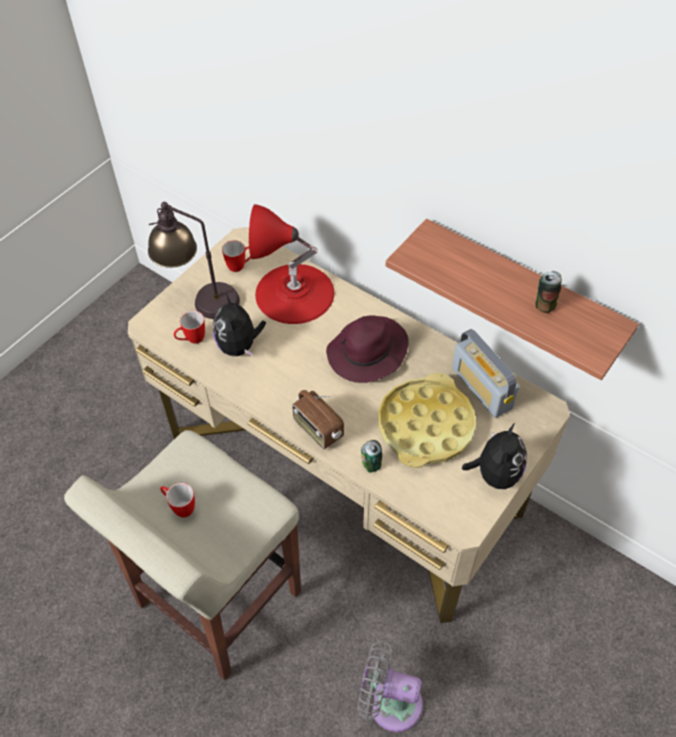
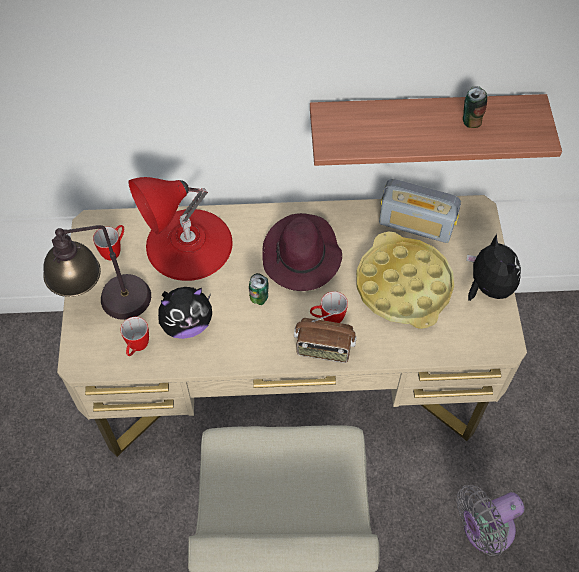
camera: 40 degrees left, 5 degrees up
(180, 507) = (267, 501): mug -> mug (327, 319)
(239, 346) = (187, 324): plush toy -> plush toy turned 60 degrees counterclockwise
(371, 465) = (393, 348): can -> can (259, 299)

